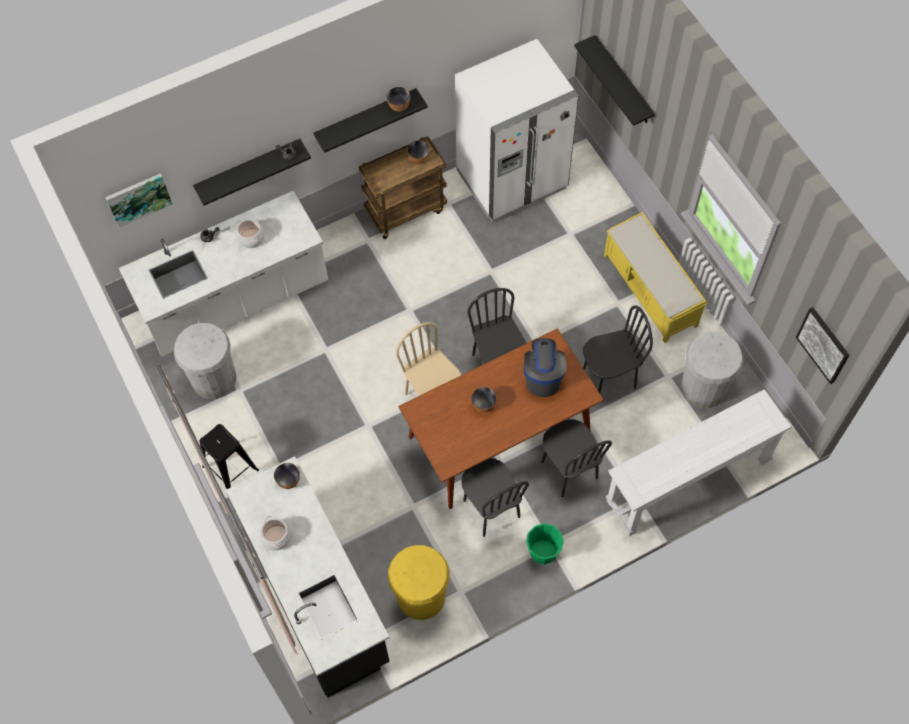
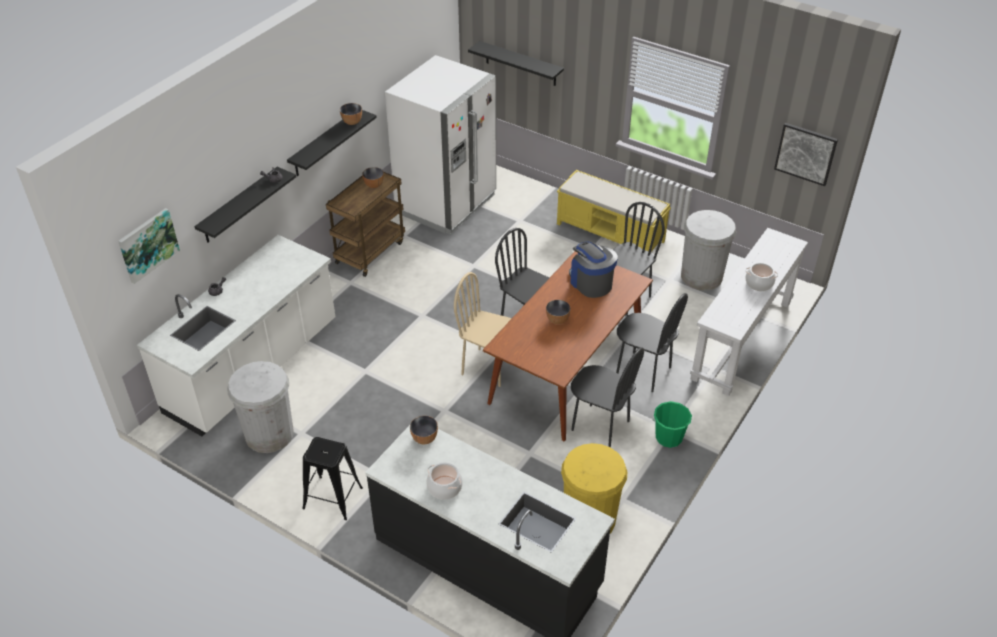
camera: 30 degrees left, 20 degrees down
(251, 238) = (260, 278): cooking pot -> cooking pot (759, 283)

